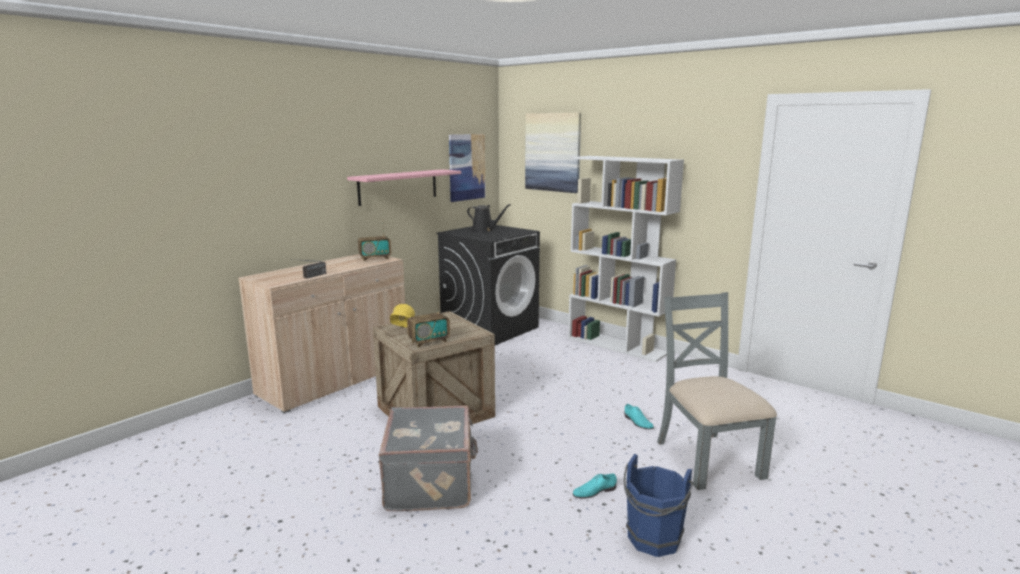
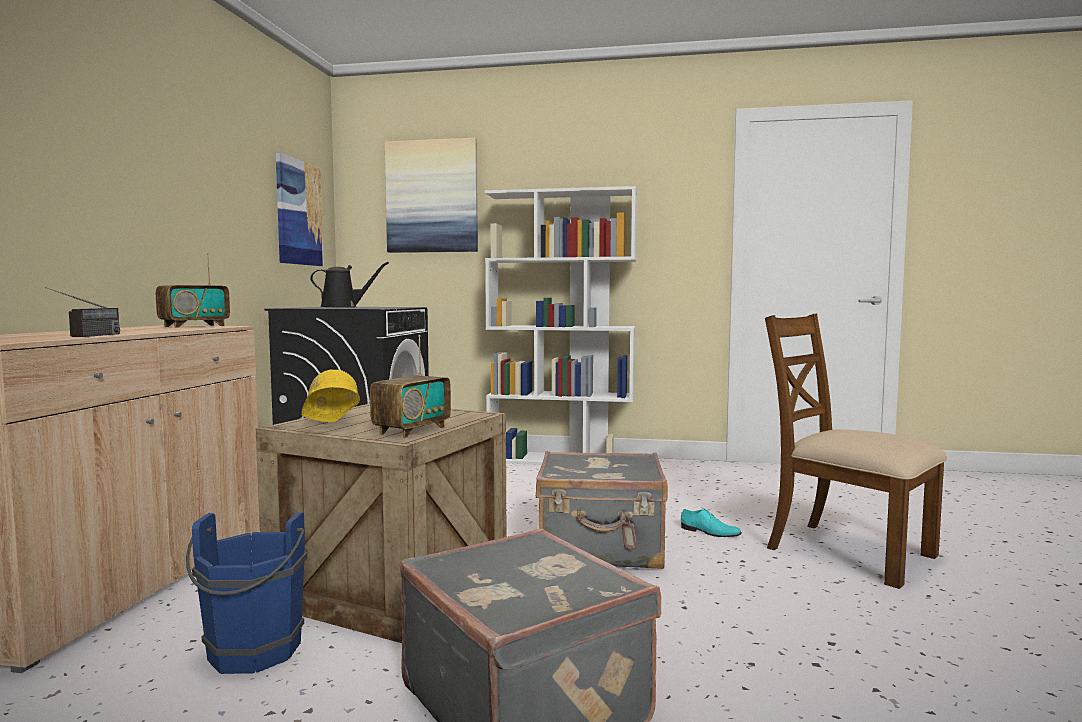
camera: 30 degrees left, 10 degrees down
(398, 186) = (206, 217): pink shelf -> none
(558, 417) = (601, 549): none -> grey suitcase
(594, 491) = (792, 630): turquoise shoe -> none
(652, 541) = (968, 672): blue bucket -> blue bucket (251, 655)
(707, 458) = (848, 551): grey chair -> brown chair

